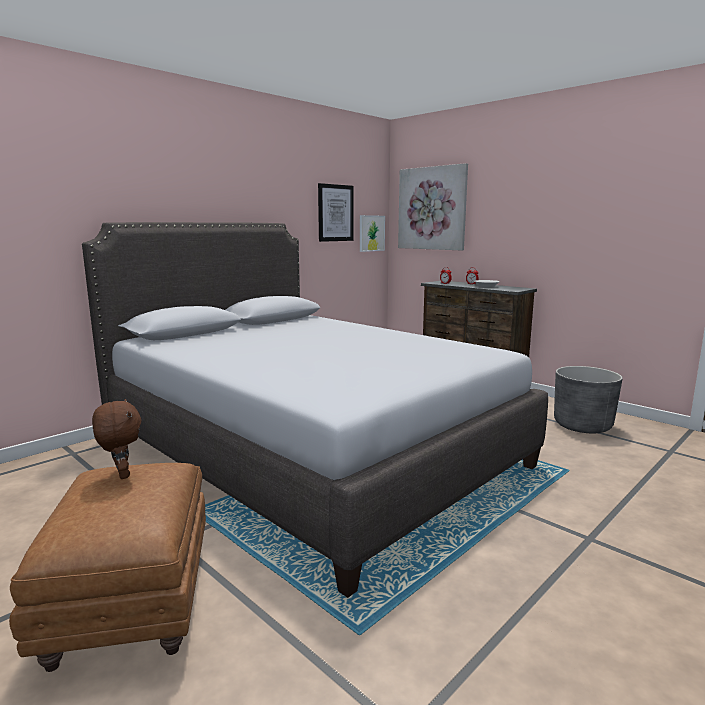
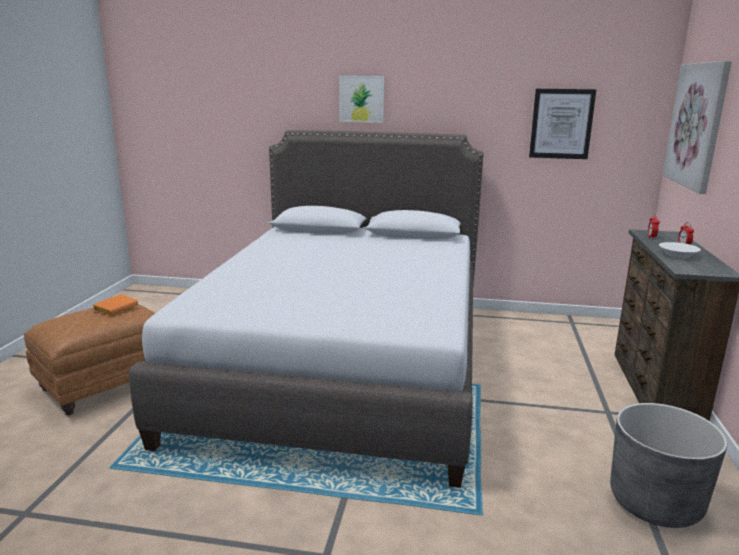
camera: 55 degrees right, 5 degrees up
(121, 474) = (116, 308): brown plush toy -> orange book
(371, 233) = (627, 151): picture -> picture (361, 99)

